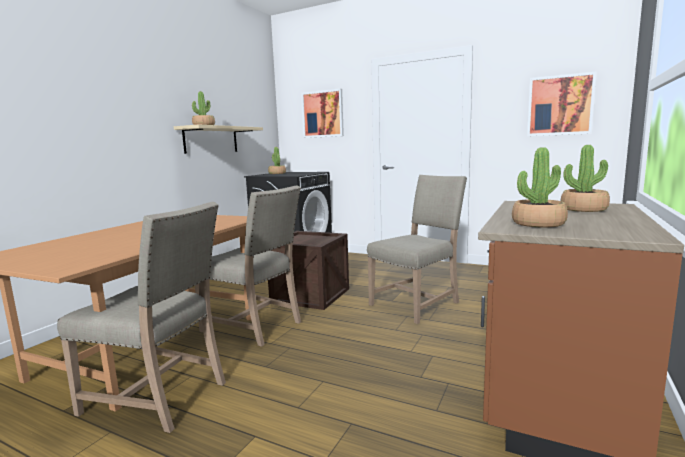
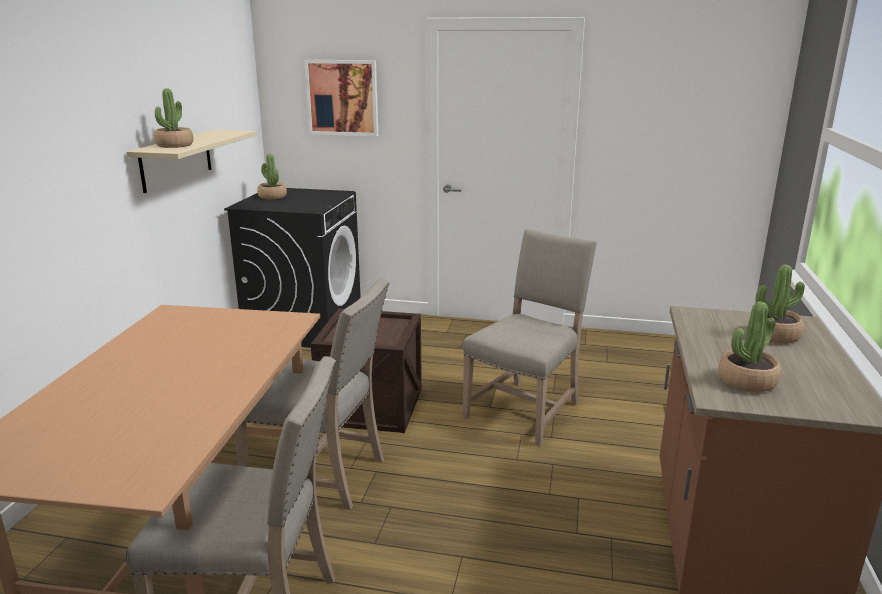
camera: 15 degrees left, 10 degrees up
(560, 105) = (699, 118): picture -> none

